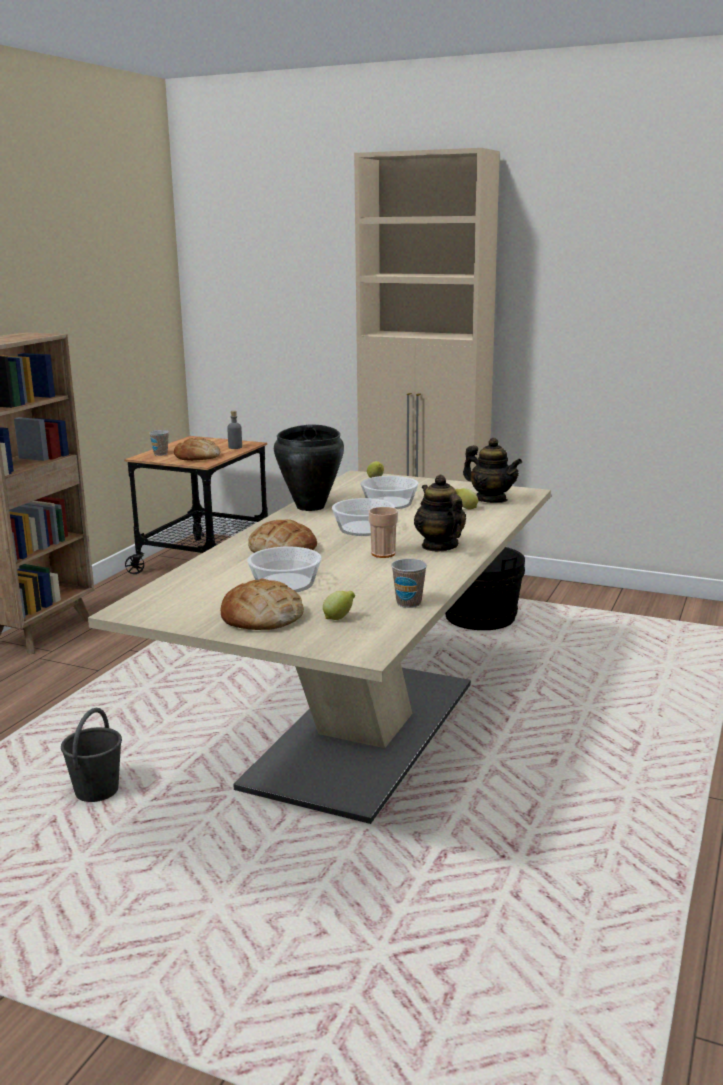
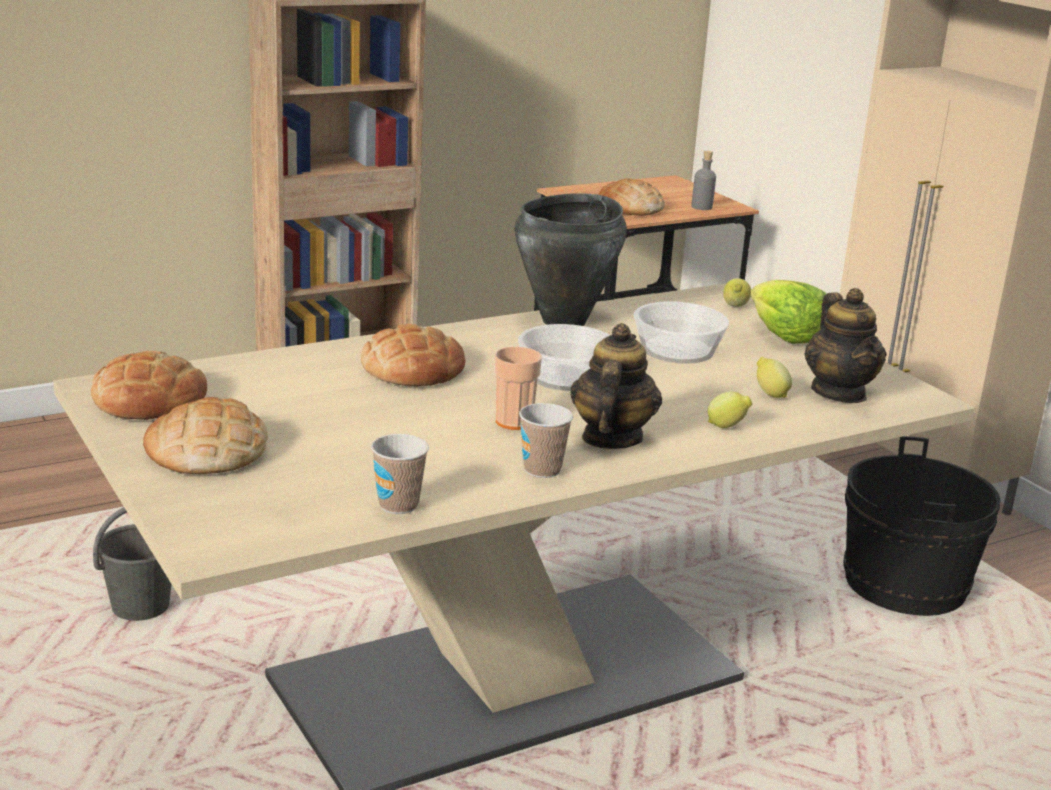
camera: 35 degrees right, 5 degrees up
(160, 454) = (591, 192): cup -> cup (542, 470)
(173, 606) = (149, 399): none -> bread
(285, 583) = (317, 417): bowl -> none
(339, 618) = (279, 490): lemon -> lemon (727, 427)
(423, 484) = (786, 336): none -> lettuce

